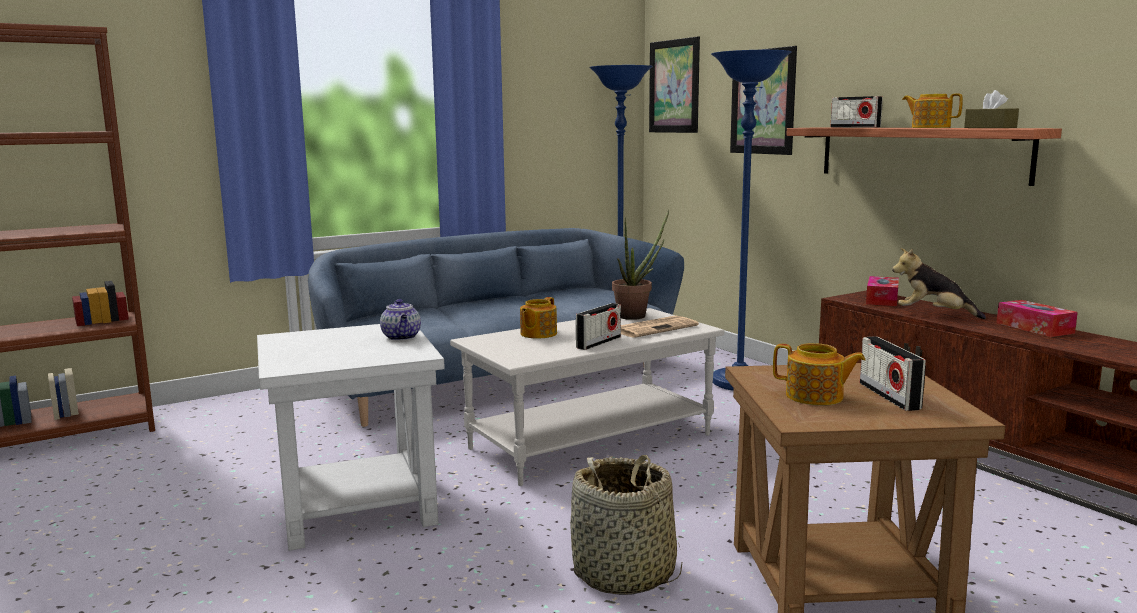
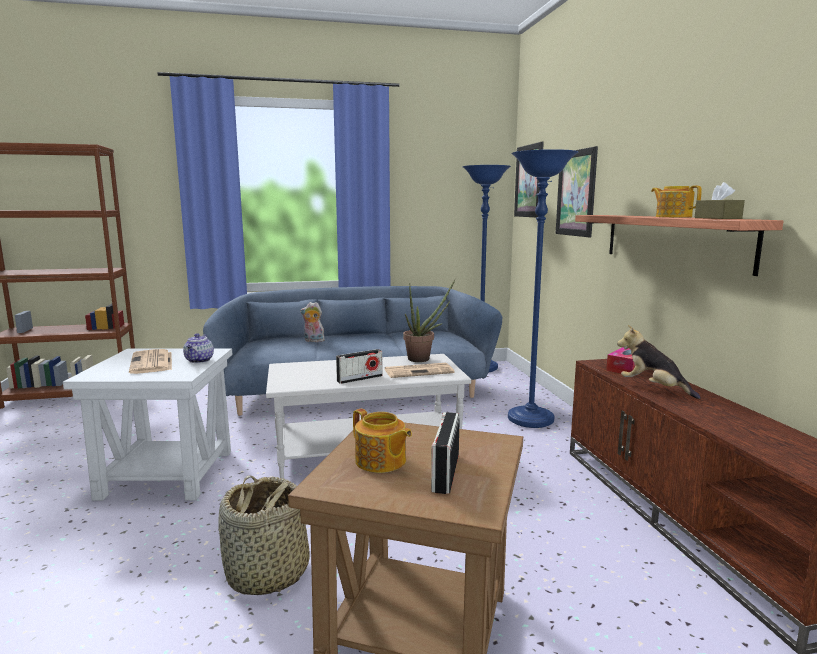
camera: 20 degrees right, 0 degrees up
(339, 346) = (152, 363): none -> newspaper
(441, 312) = (313, 341): none -> plush toy
(537, 334) = (330, 366): teapot -> none
(855, 127) = (627, 215): radio -> none
(1034, 328) = (738, 415): tissue box -> none

